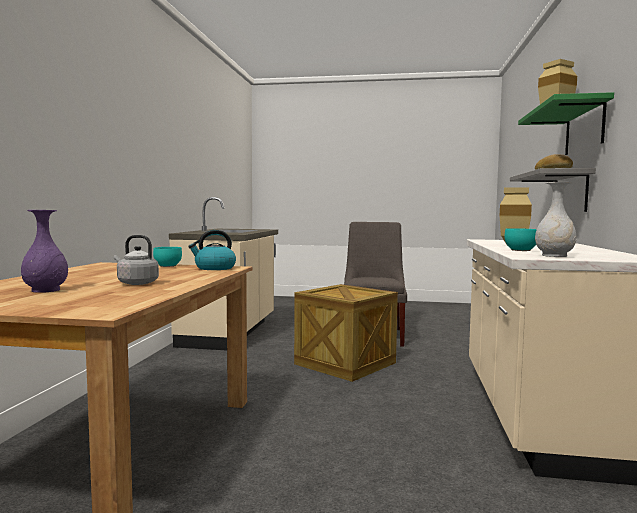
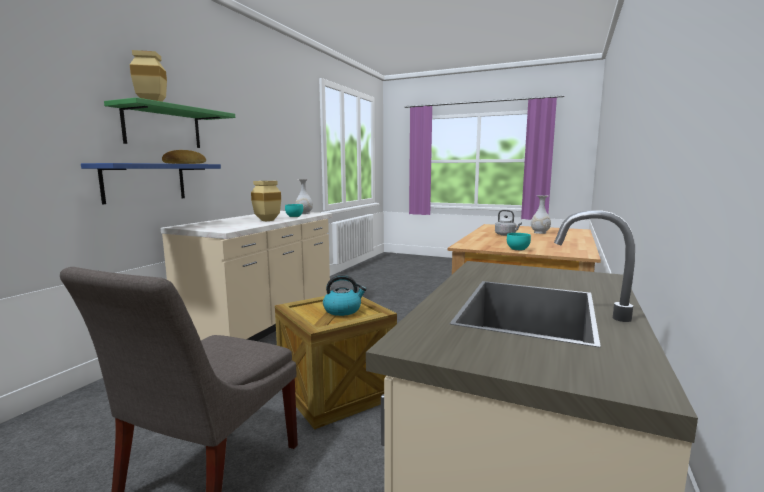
camera: 165 degrees left, 5 degrees up
(46, 290) = (539, 232): purple vase -> white vase
(214, 268) = (476, 245): kettle -> kettle (343, 310)
(570, 192) = (144, 182): grey shelf -> blue shelf

